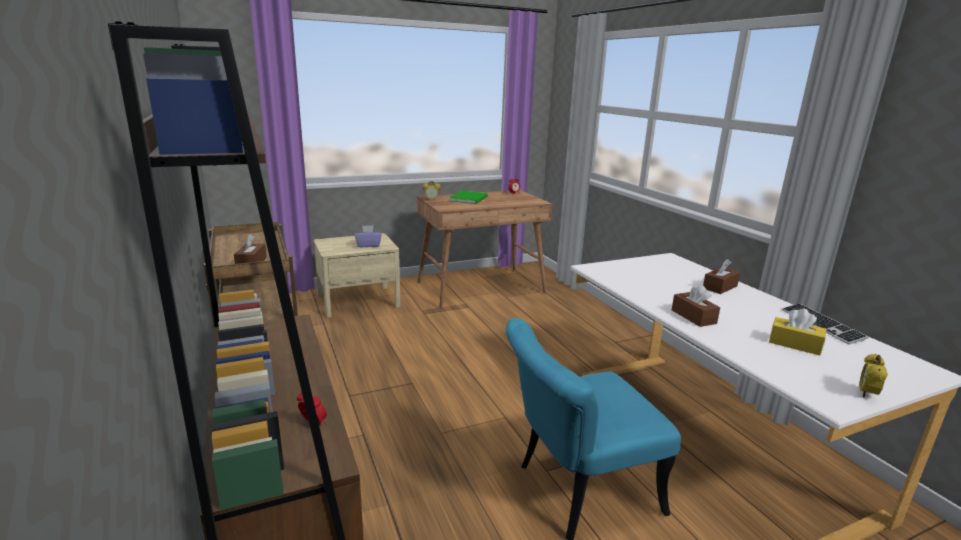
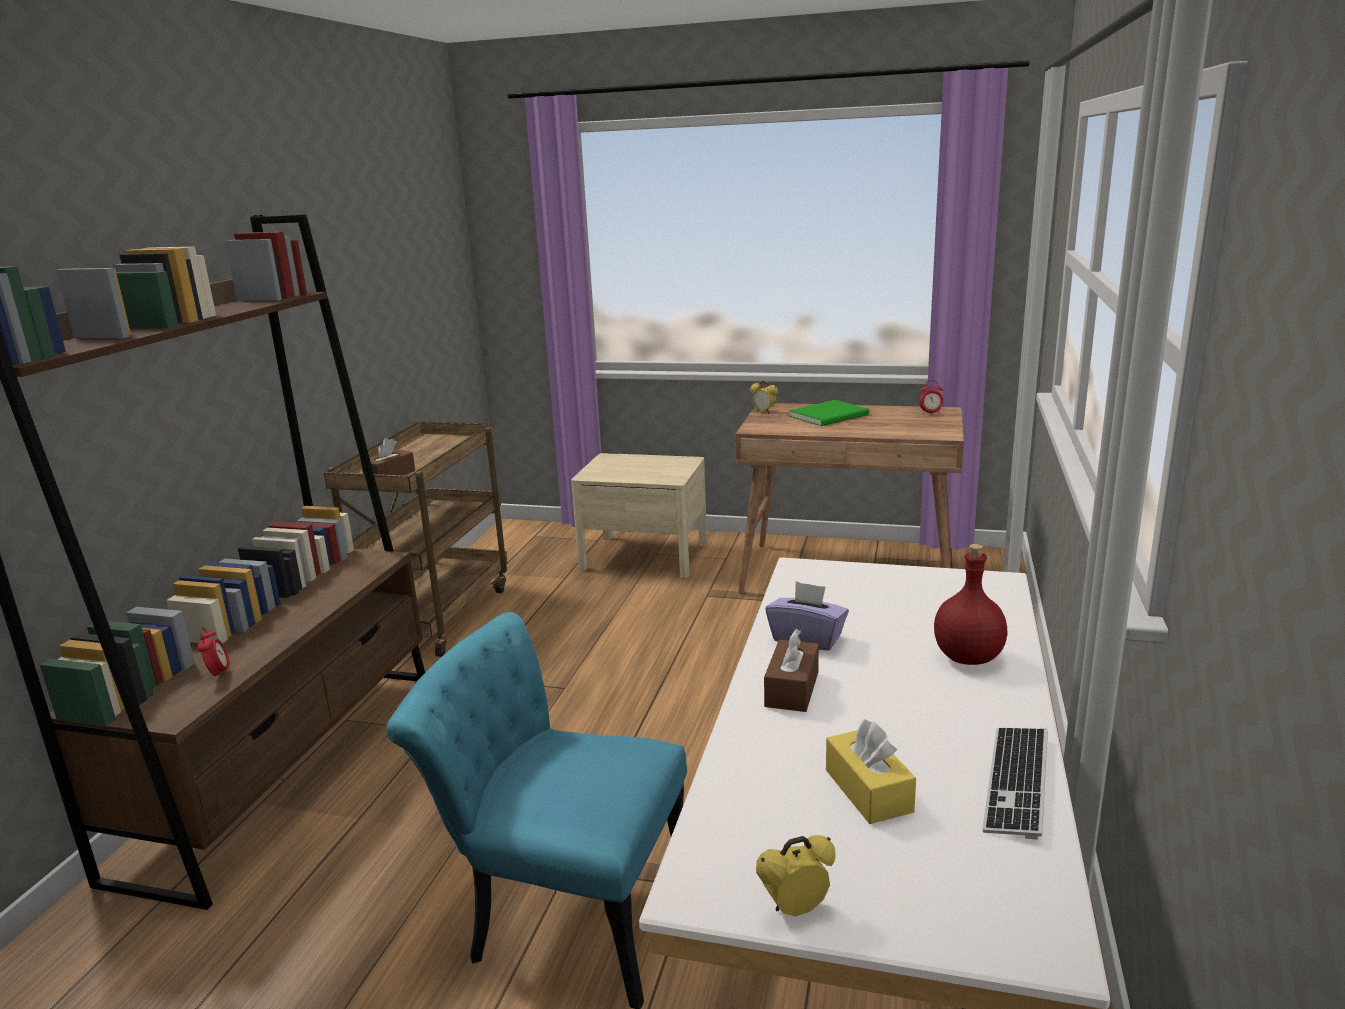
camera: 40 degrees right, 0 degrees up
(368, 245) = (651, 472): purple tissue box -> purple tissue box (807, 638)
(720, 287) = (968, 657): brown tissue box -> red bottle

